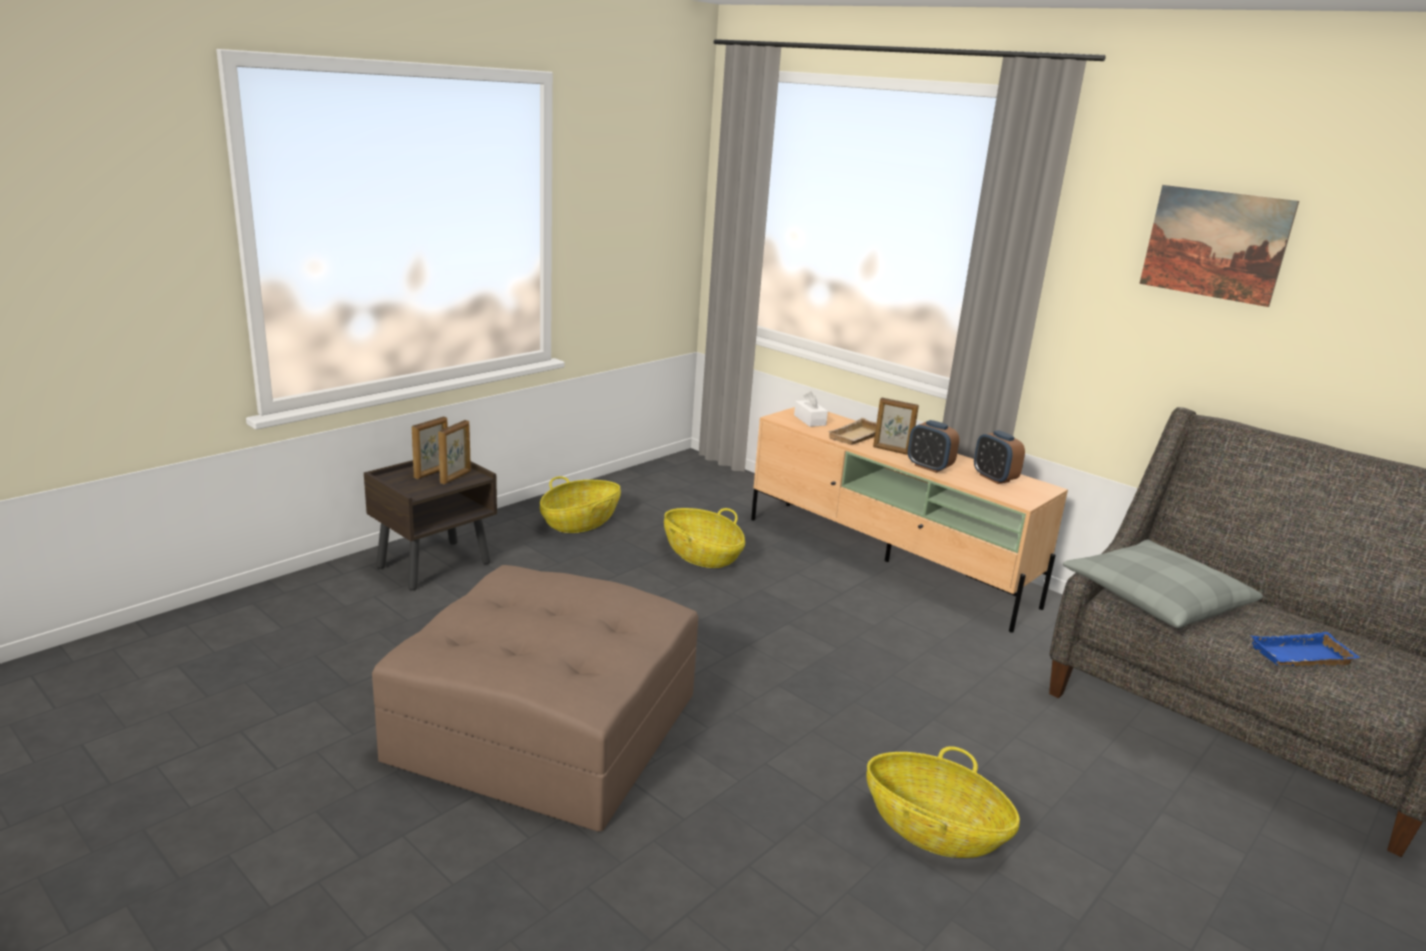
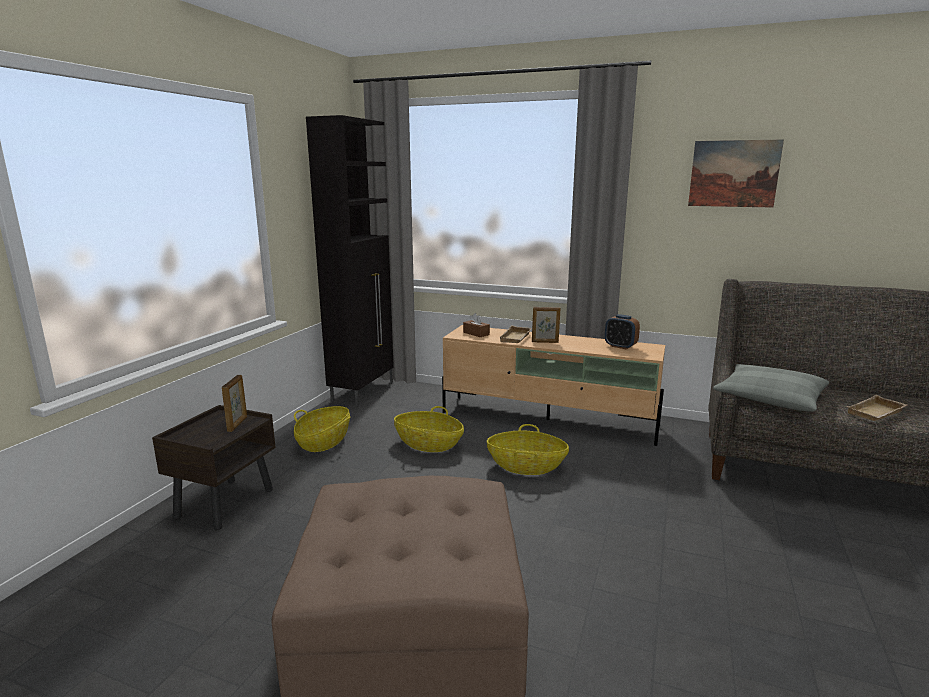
camera: 20 degrees left, 5 degrees down
(432, 473) = (214, 425): picture frame -> none
(671, 469) = (364, 391): none -> black cabinet
(809, 420) = (476, 333): white tissue box -> brown tissue box
(929, 467) = (577, 347): alarm clock -> none
(934, 829) = (739, 599): basket -> basket (526, 466)
(1301, 658) = (876, 413): blue tray -> beige tray

